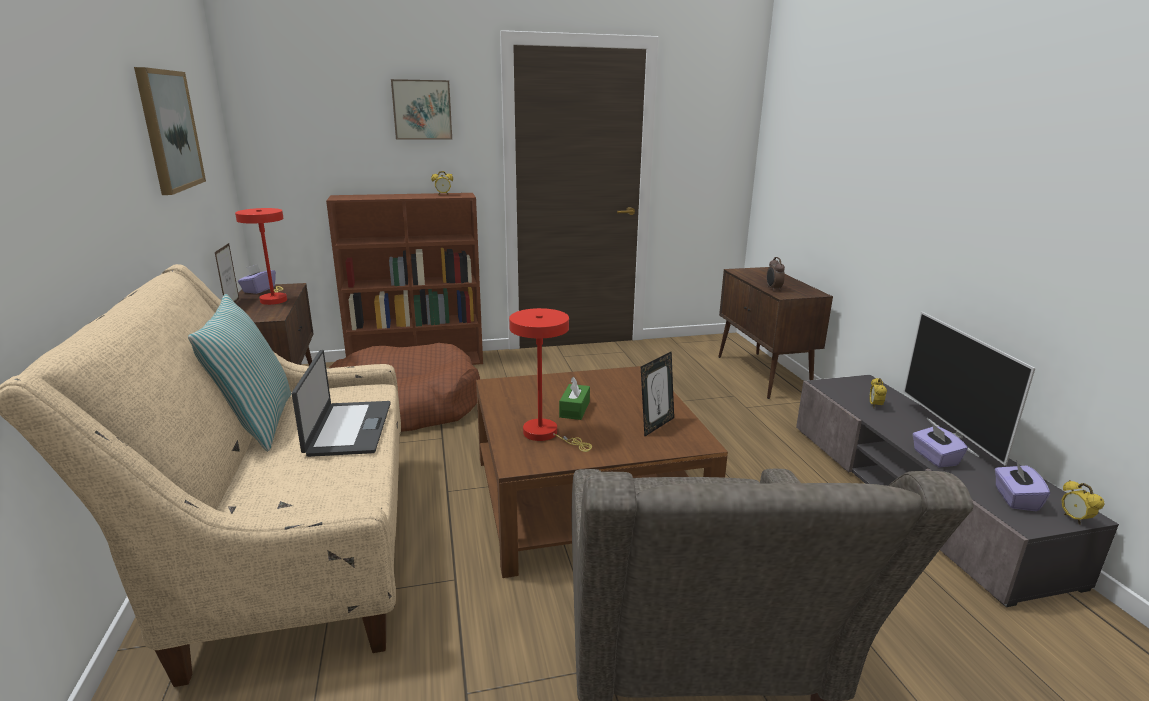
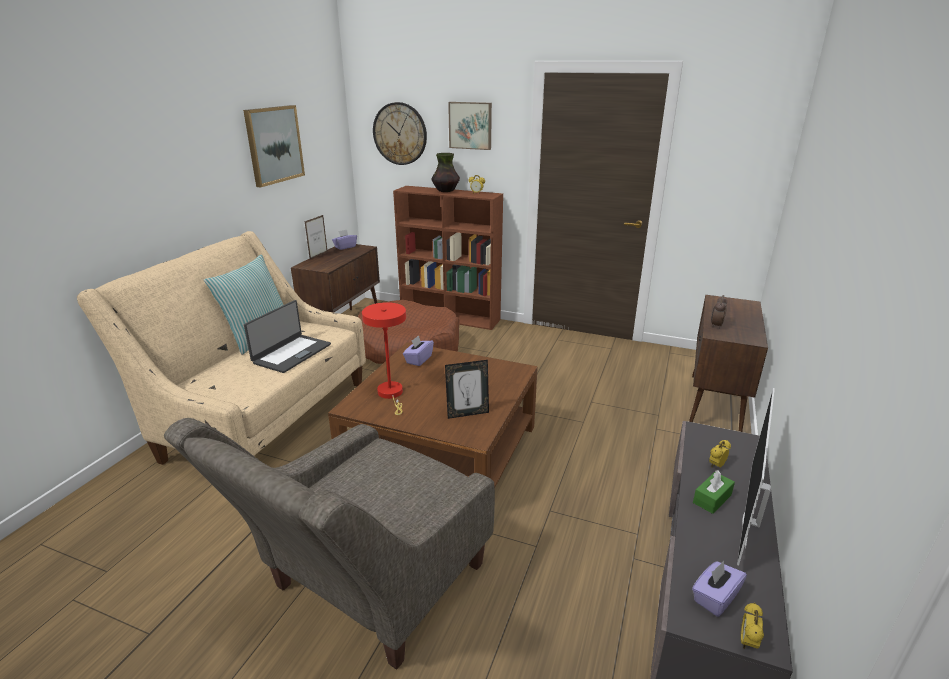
camera: 35 degrees right, 5 degrees up
(274, 299) = (343, 256): red table lamp -> none
(315, 124) = (400, 134): none -> wall clock
(399, 195) = (446, 191): none -> vase
(574, 409) = (433, 383): green tissue box -> green tissue box (712, 499)
(934, 458) = (696, 531): purple tissue box -> purple tissue box (418, 359)

